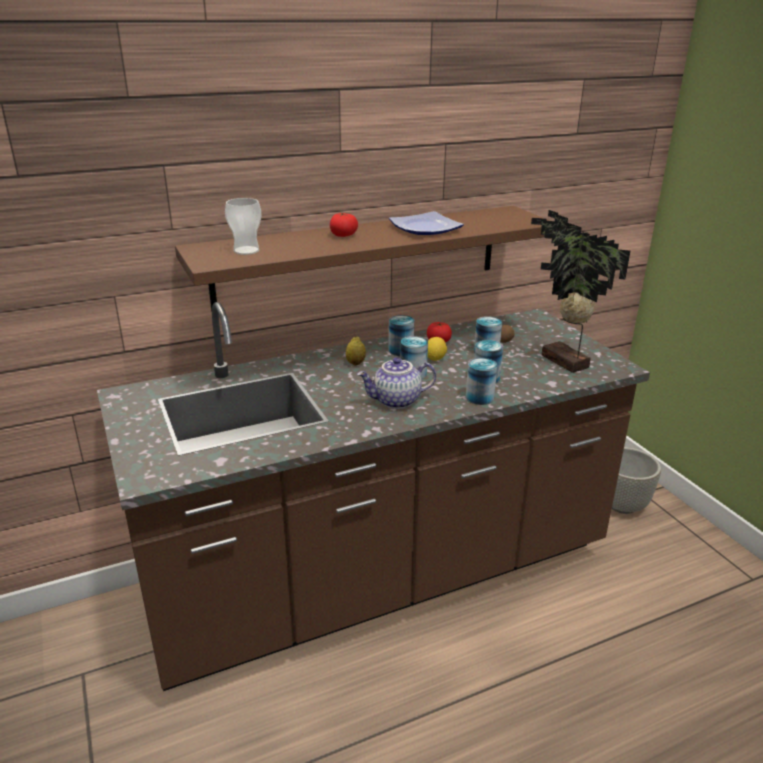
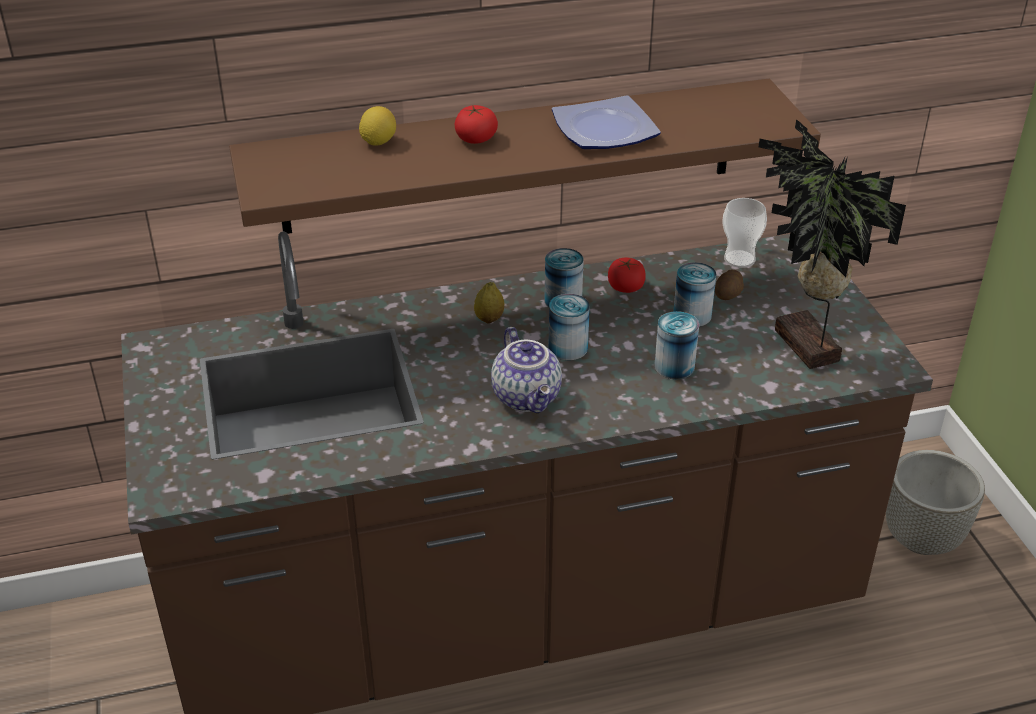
camera: 10 degrees right, 10 degrees up
(246, 251) = (325, 166): cup -> cup (739, 259)
(396, 401) = (528, 397): teapot -> teapot turned 105 degrees counterclockwise
(435, 358) = (609, 321): lemon -> lemon (378, 142)
(479, 397) = (651, 402): can -> none

